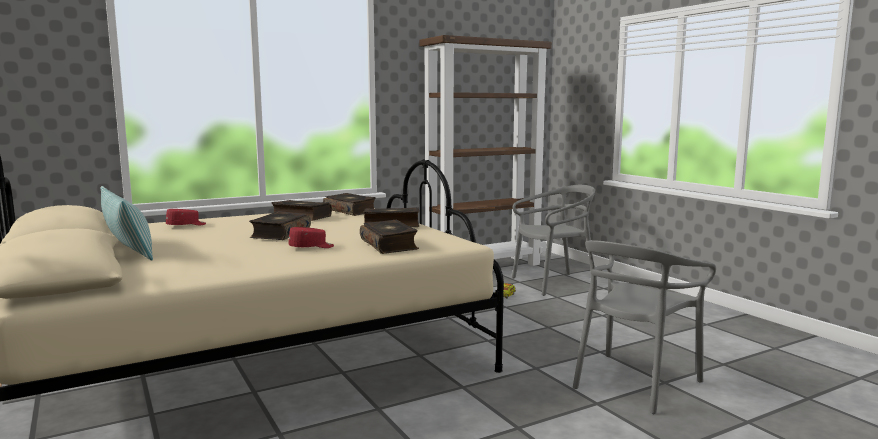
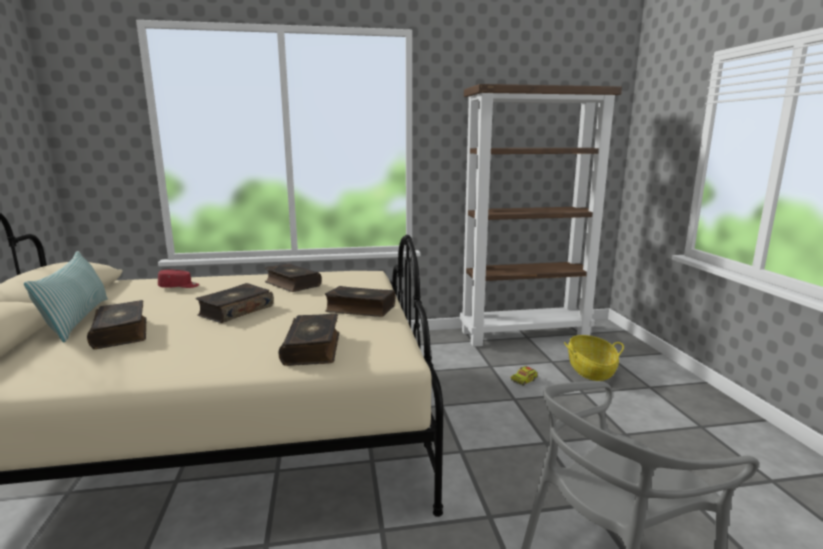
camera: 20 degrees right, 5 degrees up
(311, 247) = (230, 341): red cap -> none
(350, 211) = (351, 278): book -> book (121, 333)
(553, 283) = (590, 370): grey chair -> basket

